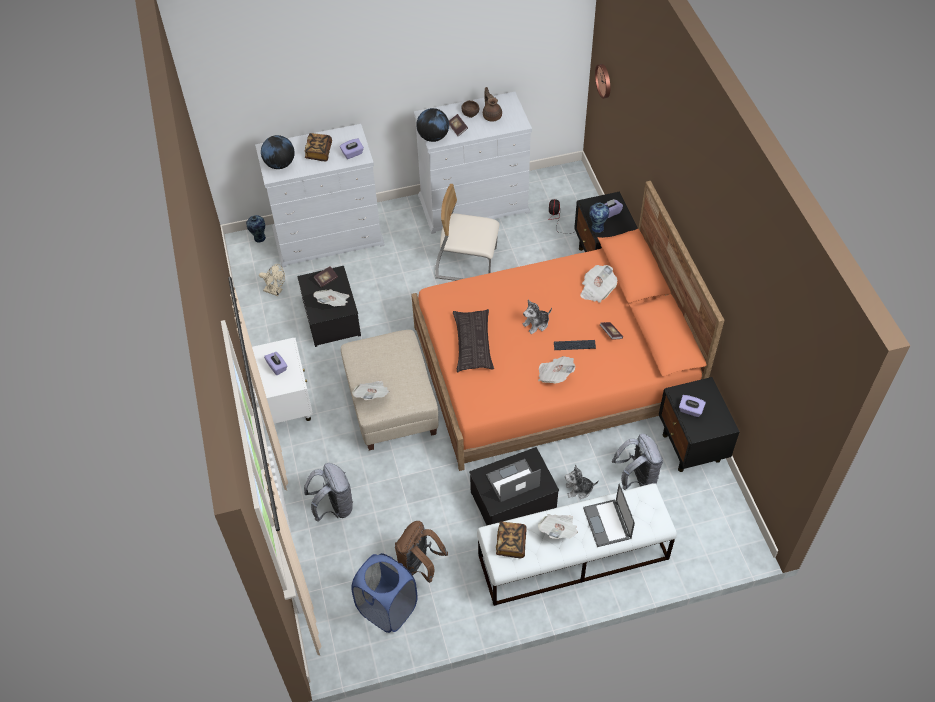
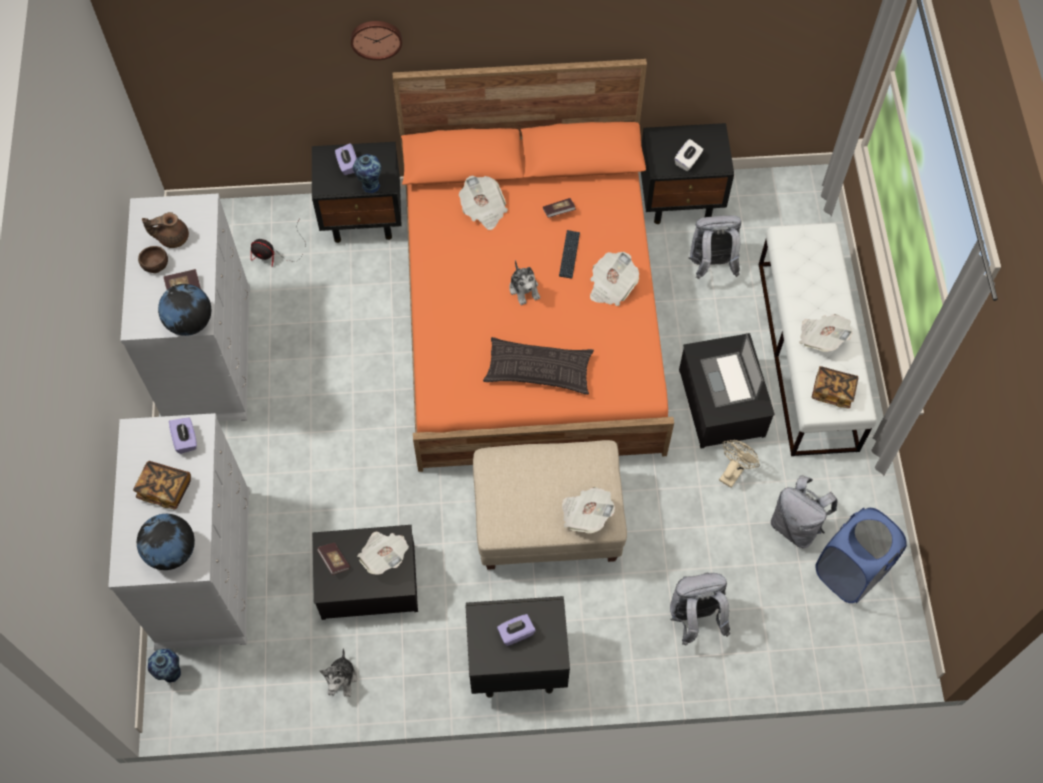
camera: 80 degrees left, 10 degrees up
(275, 291) = (293, 658): beige fan -> beige fan (733, 471)
(286, 406) = (516, 664): white nightstand -> black nightstand
(419, 565) = (796, 525): brown backpack -> grey backpack
(466, 264) = (320, 384): beige chair -> none
(579, 489) = (717, 328): plush toy -> plush toy (341, 679)
(604, 80) = (186, 72): wall clock -> wall clock (376, 38)
(607, 523) = (818, 286): laptop -> none
(690, 410) = (687, 161): purple tissue box -> white tissue box

